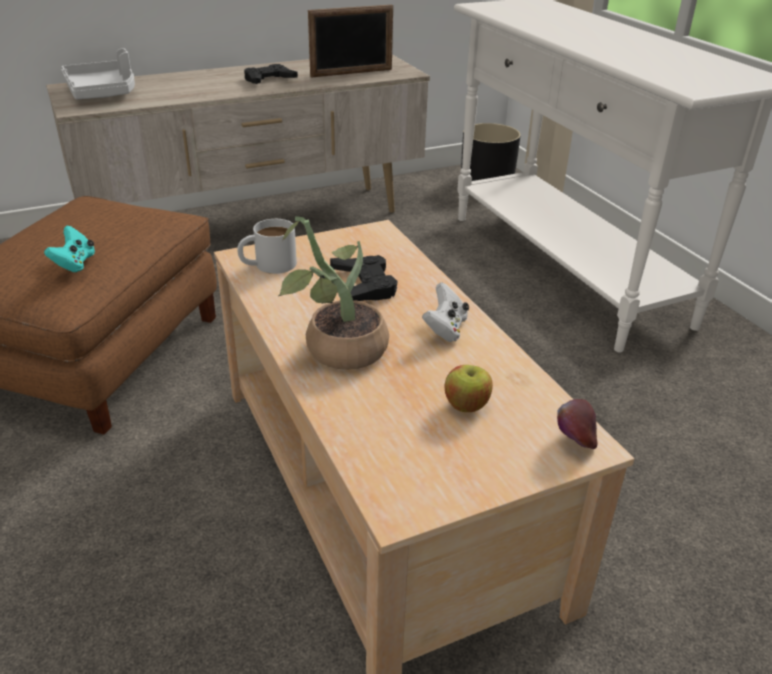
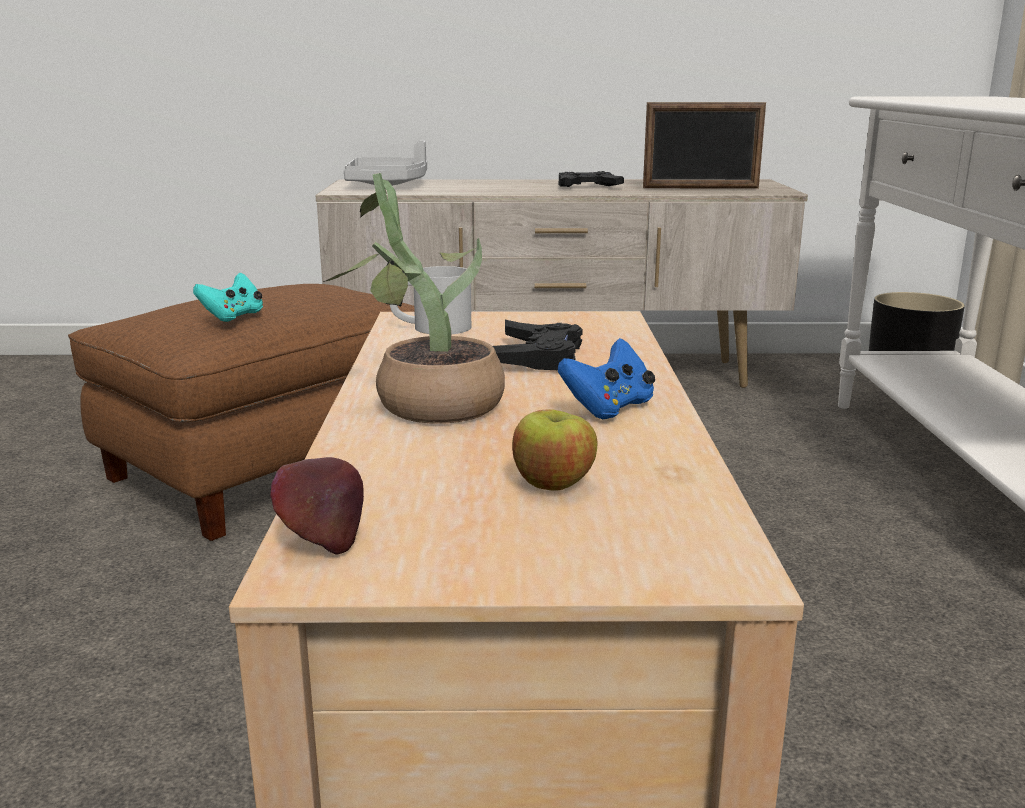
camera: 25 degrees right, 15 degrees down
(445, 329) = (609, 408): white game controller -> blue game controller
(574, 442) = (699, 558): apple -> apple (321, 541)

